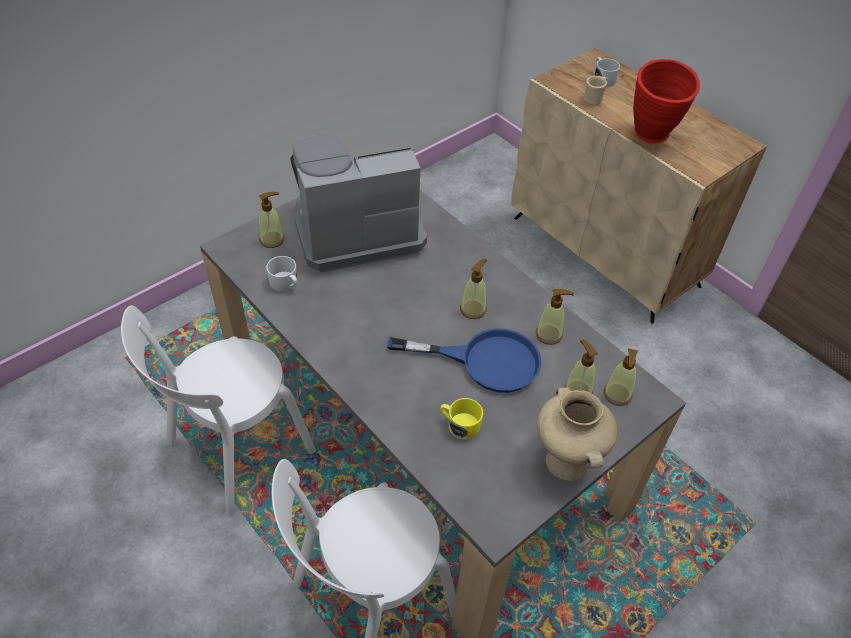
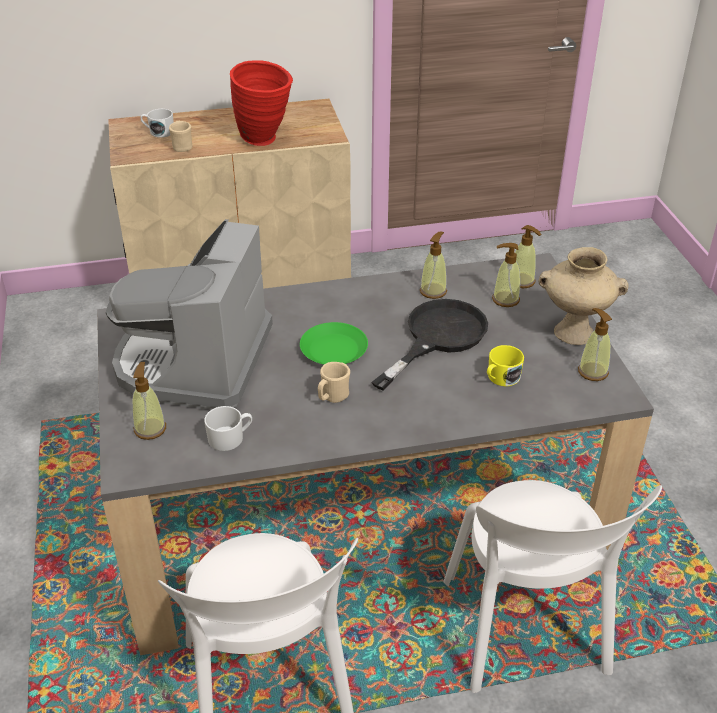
camera: 60 degrees left, 10 degrees down
(364, 322) = (332, 397): none -> beige mug
(422, 300) = (333, 349): none -> green plate
(473, 309) = (370, 322): soap dispenser -> soap dispenser (592, 371)
(485, 361) = (437, 337): blue frying pan -> black frying pan

